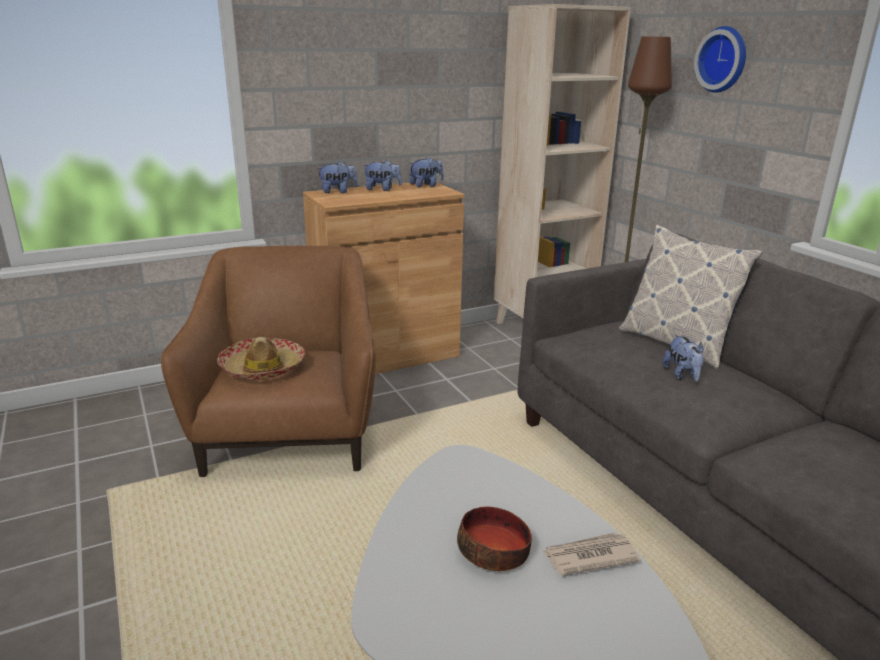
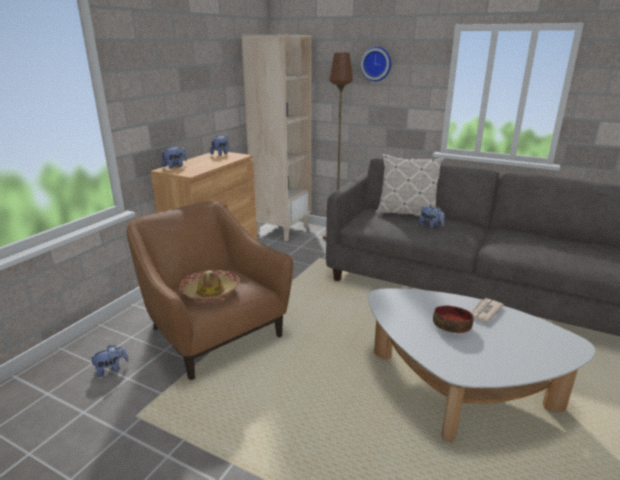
camera: 35 degrees left, 0 degrees up
(382, 189) = (200, 160): plush toy -> plush toy (111, 369)

